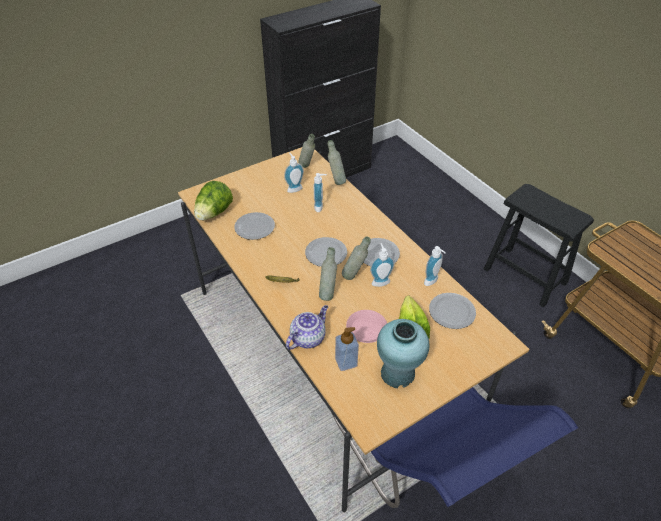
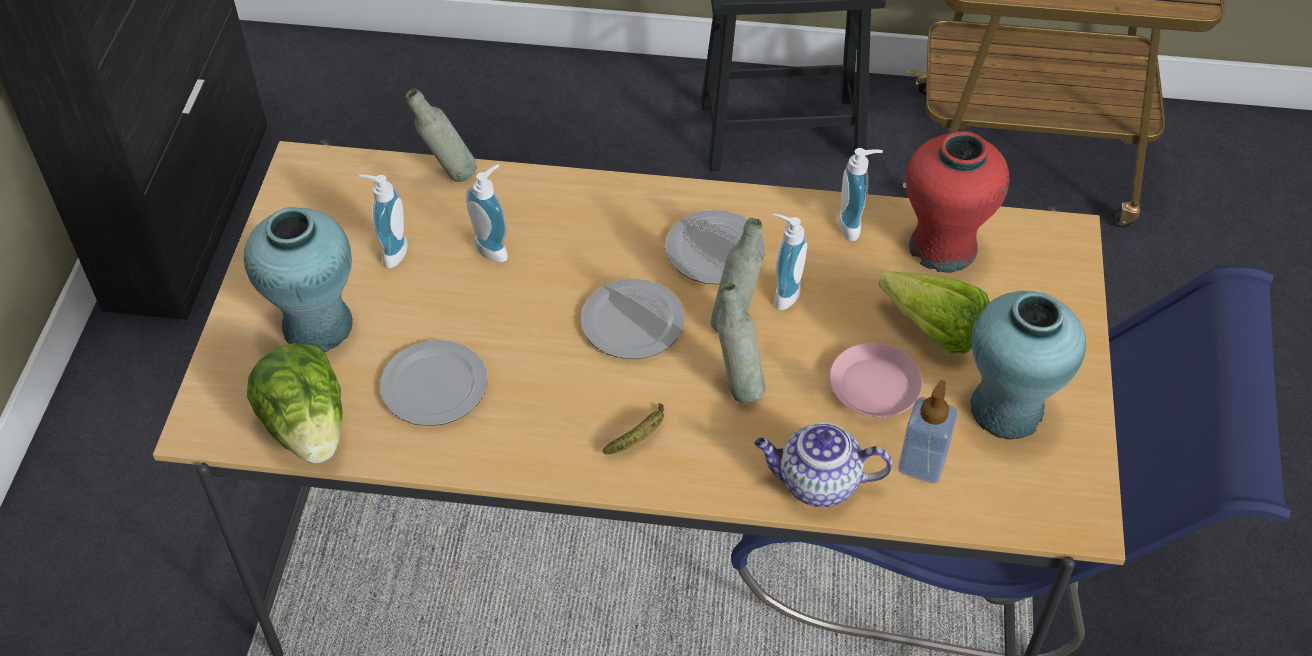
camera: 50 degrees left, 5 degrees up
(251, 192) = (317, 326): none -> turquoise vase
(307, 168) = (352, 191): grey bottle -> none
(308, 337) = (817, 483): teapot -> teapot turned 75 degrees counterclockwise
(452, 311) = (943, 248): plate -> red vase

